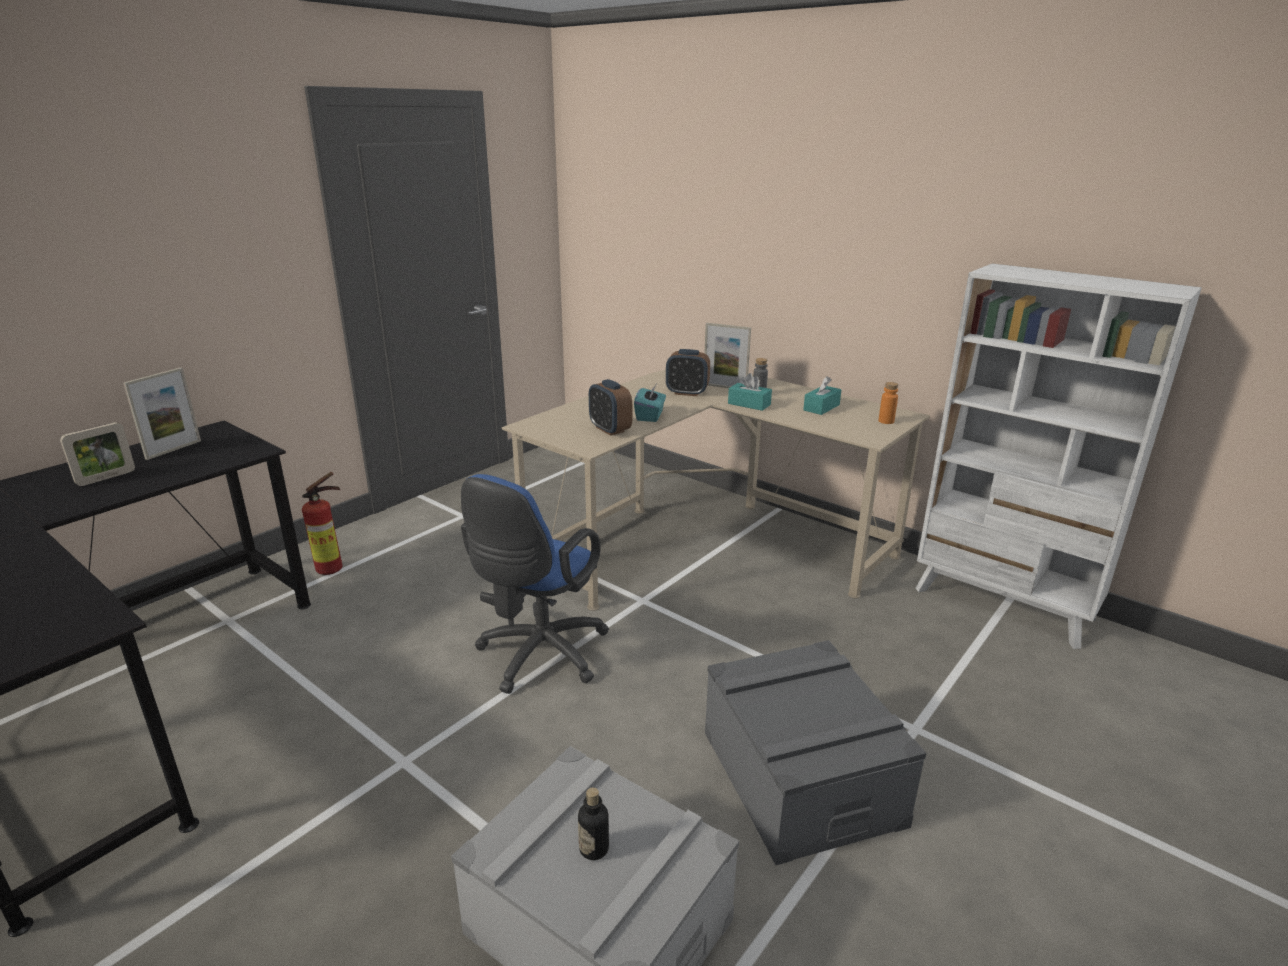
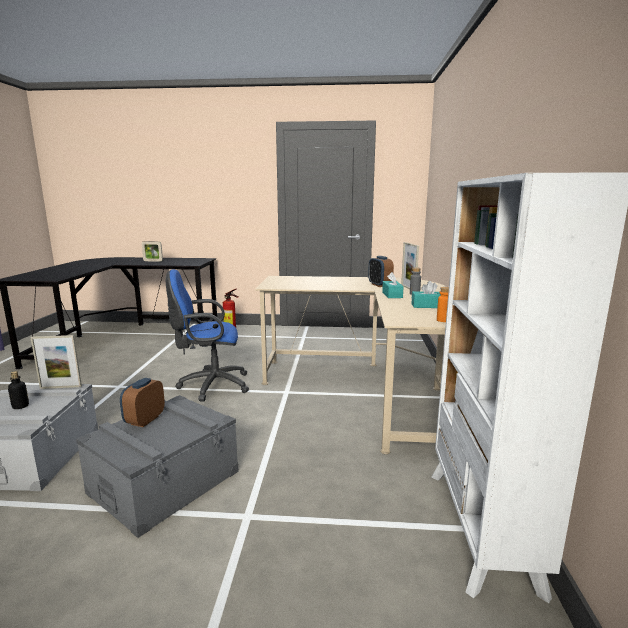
camera: 55 degrees right, 10 degrees down
(173, 450) = (183, 260): picture frame -> picture frame (61, 387)
(610, 429) = (296, 285): alarm clock -> alarm clock (144, 420)
(650, 416) = (329, 286): turquoise tissue box -> none

